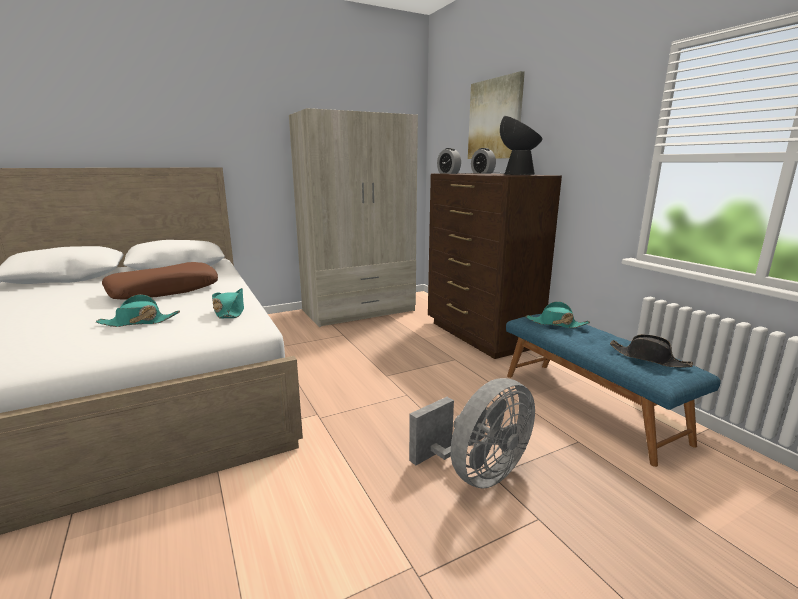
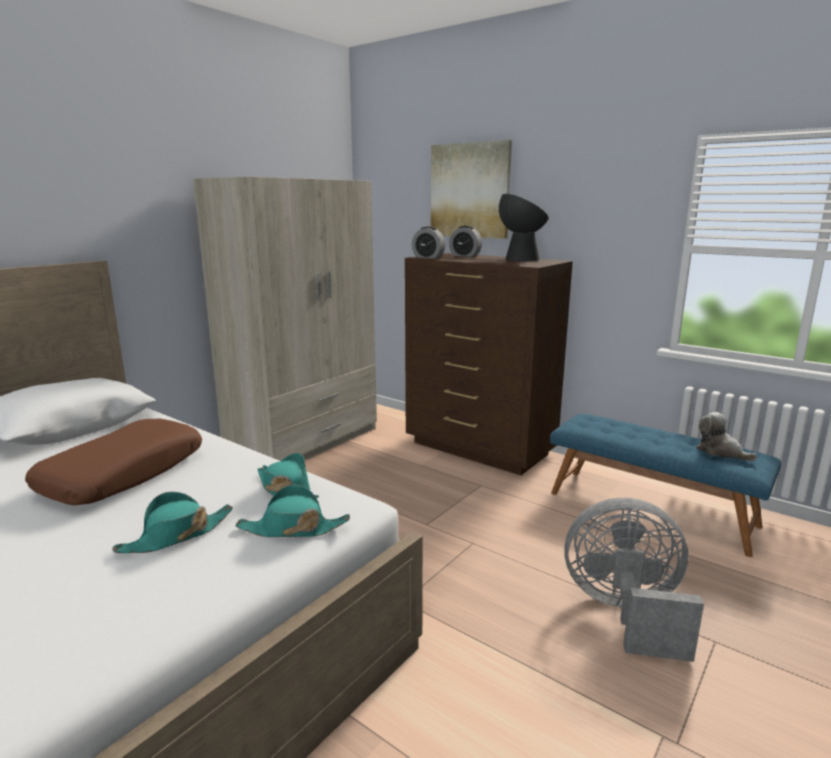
camera: 25 degrees left, 0 degrees up
(477, 473) = (625, 613): grey fan -> grey fan turned 105 degrees counterclockwise
(556, 324) = (605, 427): turquoise hat -> turquoise hat (293, 528)
(648, 358) = (720, 451): black hat -> plush toy

